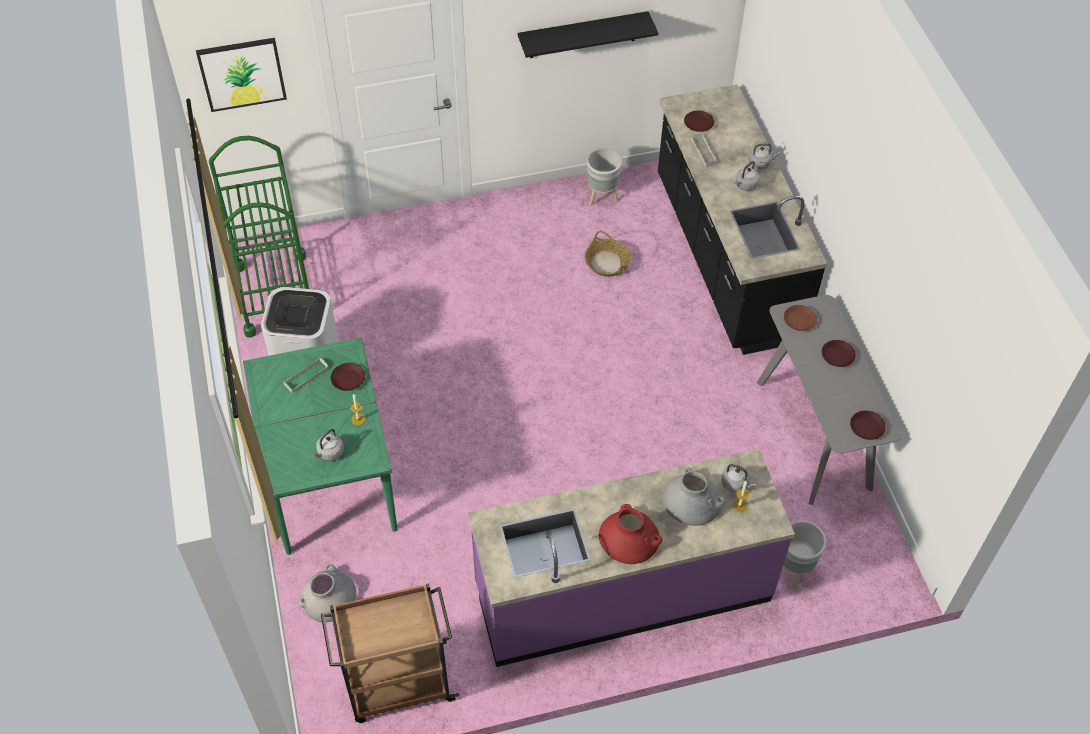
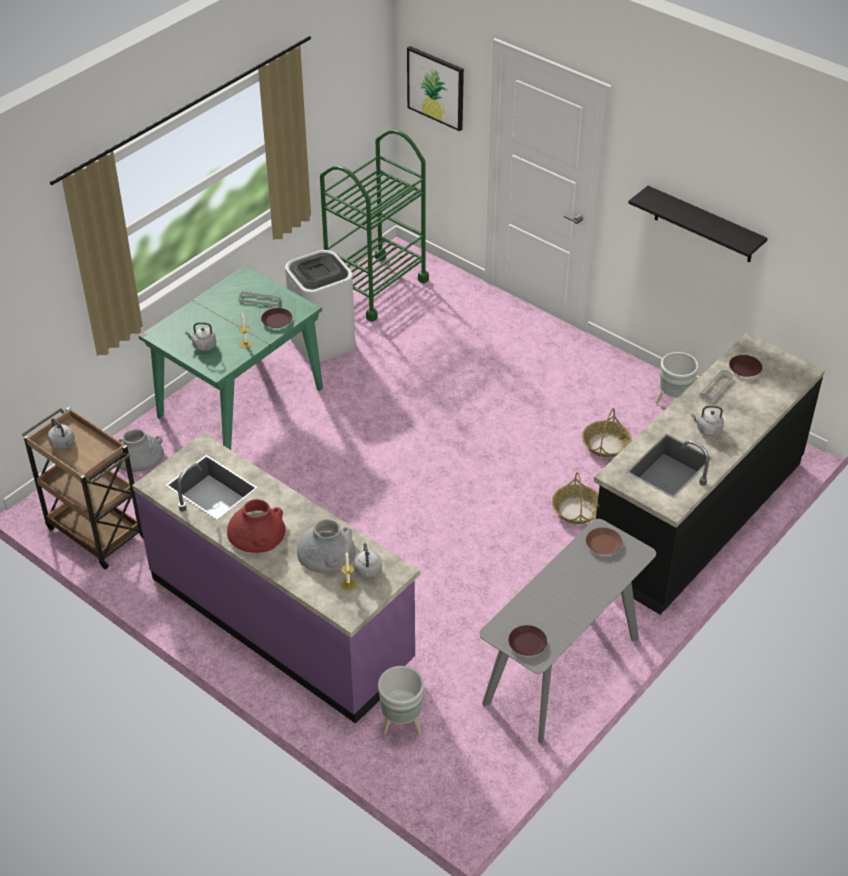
camera: 55 degrees right, 10 degrees down
(661, 324) = (577, 510): none -> basket
(760, 163) = (746, 427): grey kettle -> grey kettle (63, 444)
(837, 356) = (589, 587): brown plate -> none

